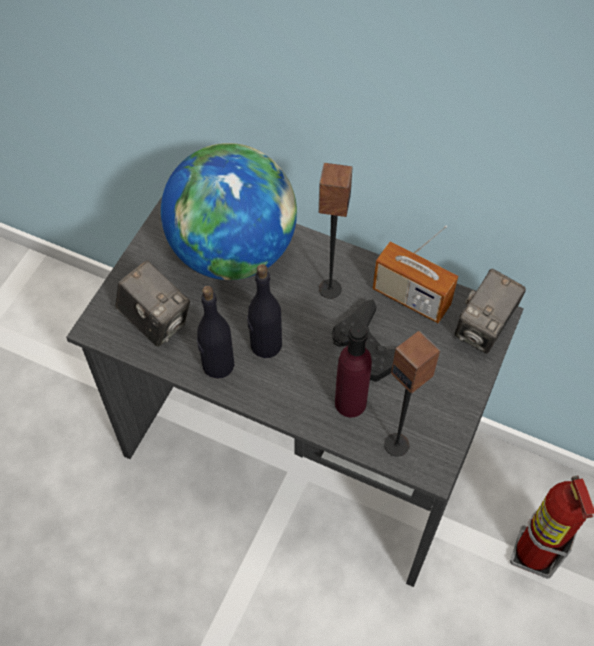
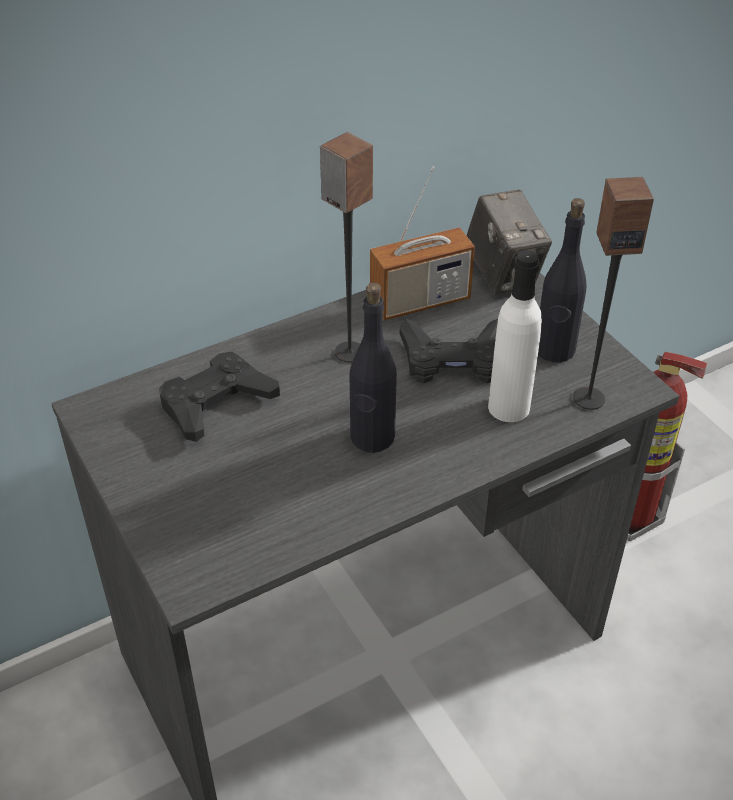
camera: 55 degrees left, 15 degrees down
(156, 321) = (242, 519): camera -> none
(217, 365) = (360, 492): black bottle -> black bottle (554, 350)
(233, 251) = (216, 403): globe -> black game controller
(350, 403) = (509, 407): purple bottle -> white bottle

